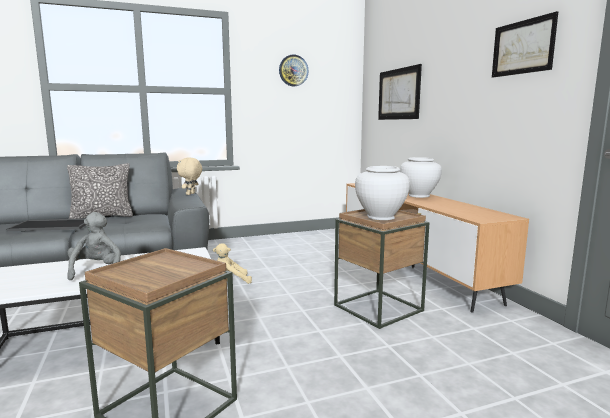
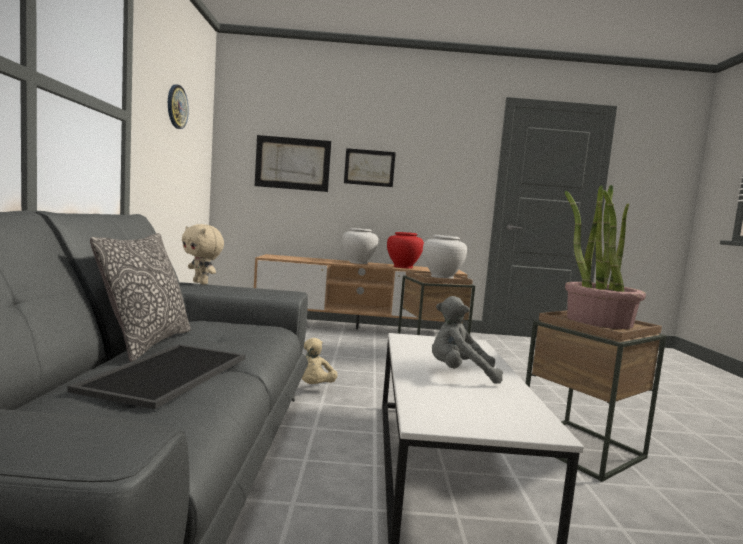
camera: 70 degrees left, 5 degrees down
(159, 269) = (598, 321): none -> potted plant
(442, 205) = (403, 267): none -> red vase
(522, 47) = (445, 154): picture -> picture (369, 167)

